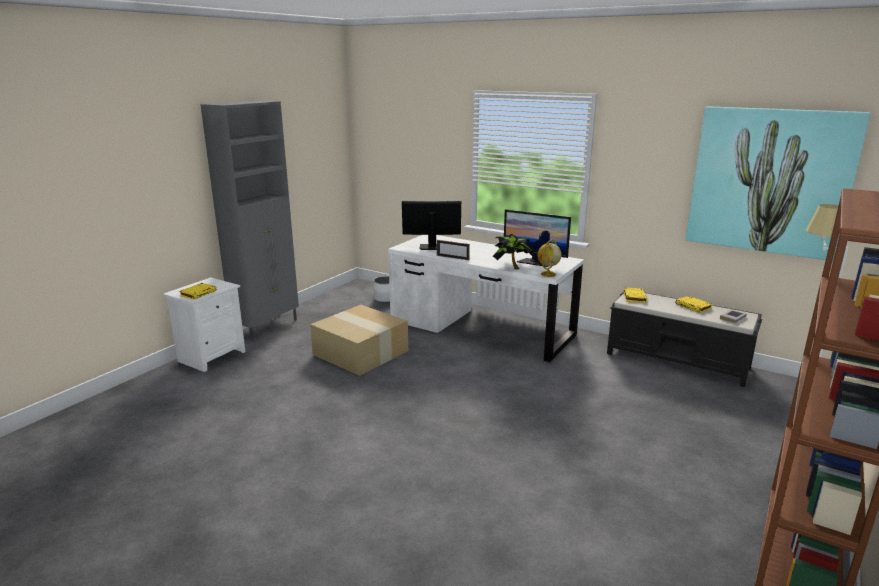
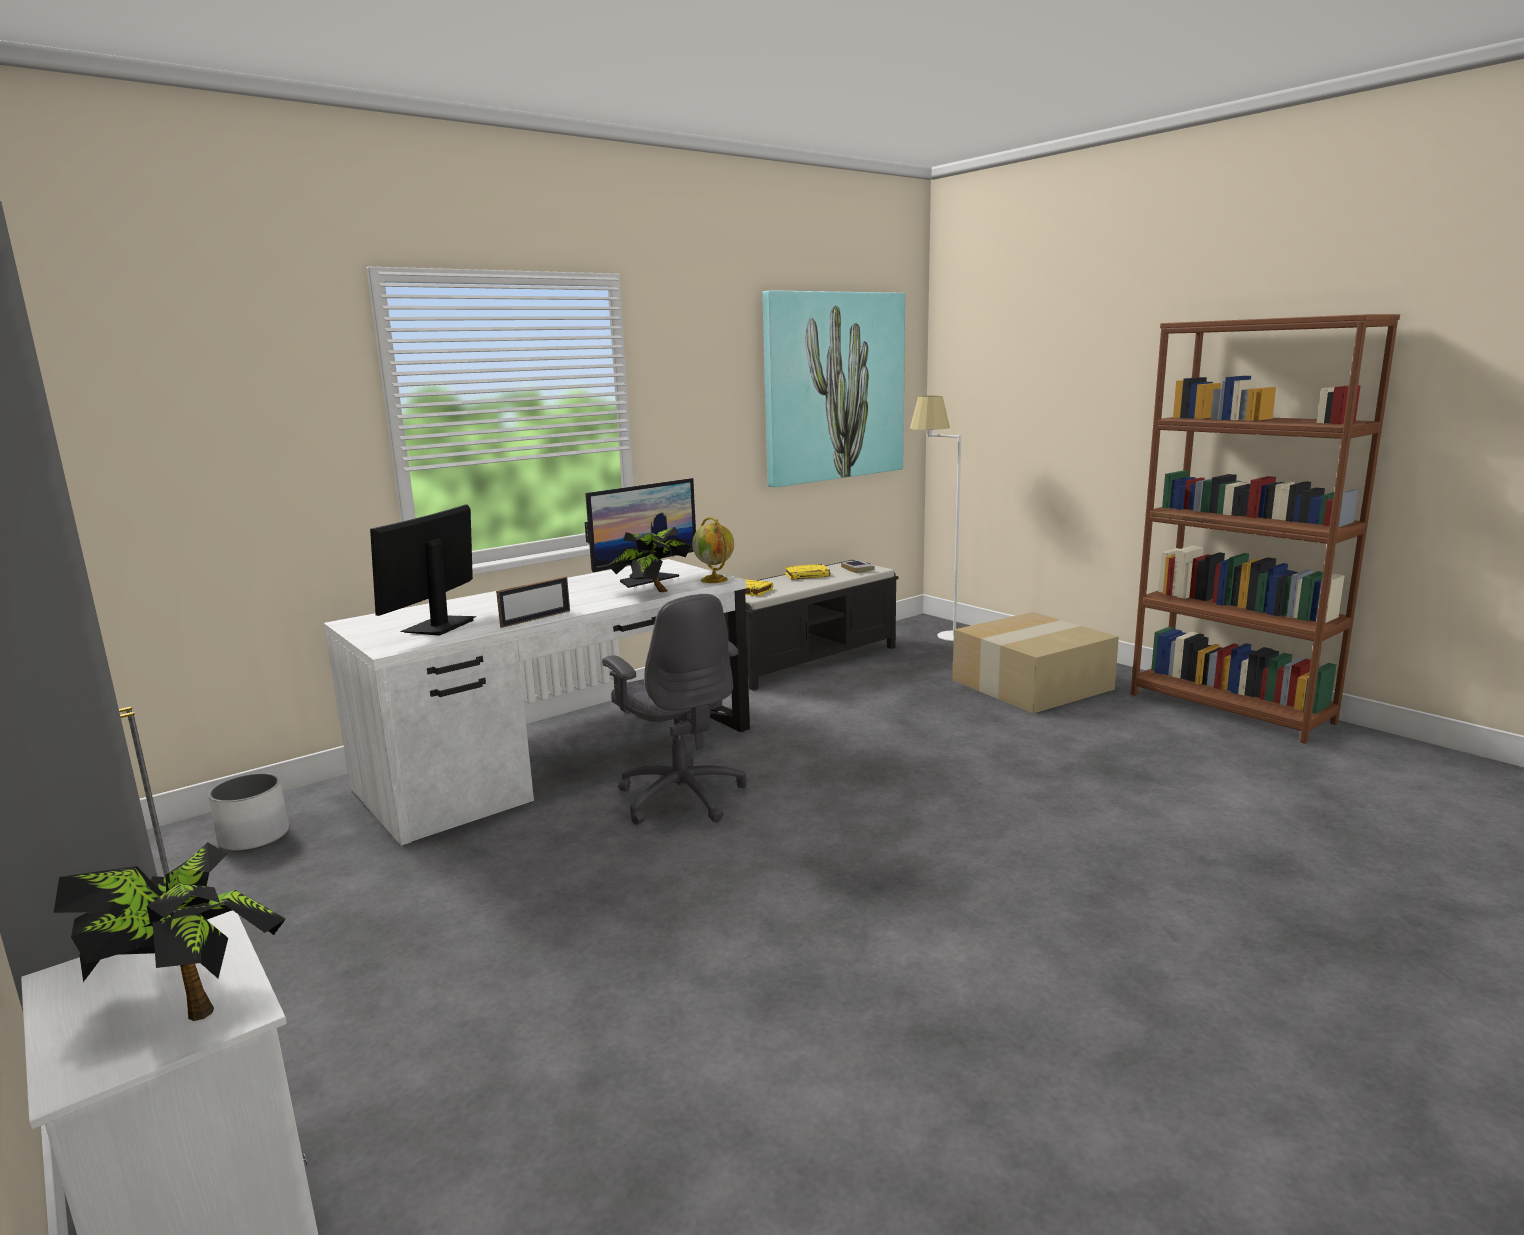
camera: 70 degrees left, 5 degrees down
(198, 293) = (191, 1003): yellow book -> potted plant
(362, 352) = (527, 906): cardboard box -> cardboard box (1031, 684)
(463, 361) = (681, 796): none -> grey office chair

